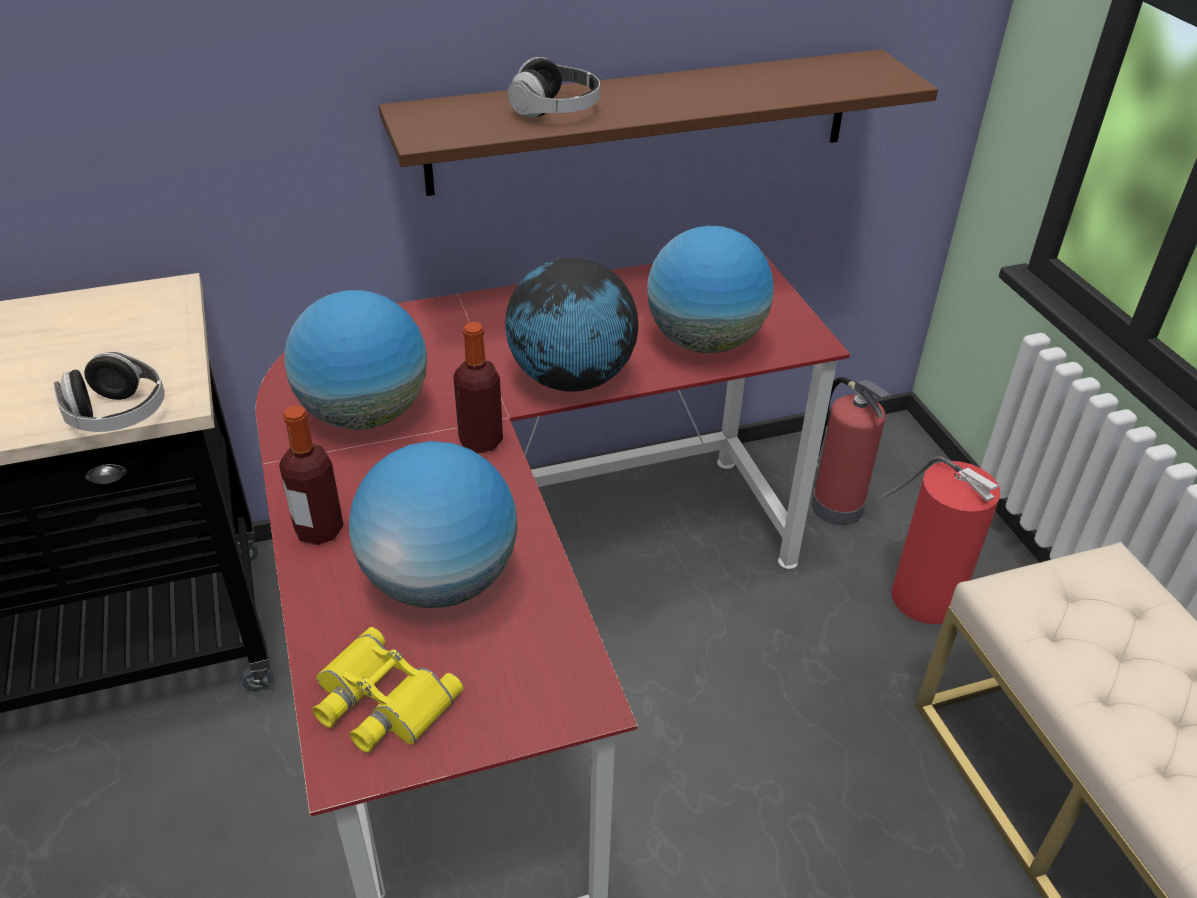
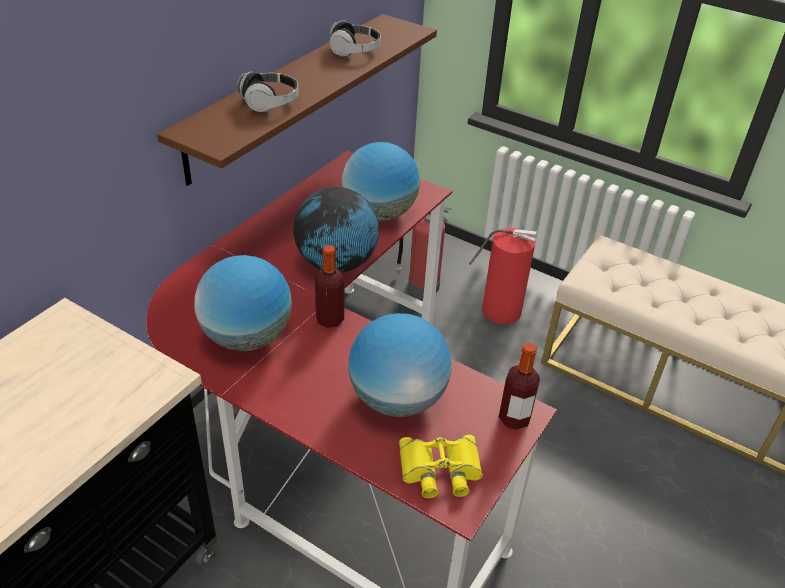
camera: 40 degrees left, 0 degrees up
(117, 414) = (140, 405): headphones -> headphones (354, 51)
(319, 530) = (302, 411): bottle -> bottle (514, 419)

